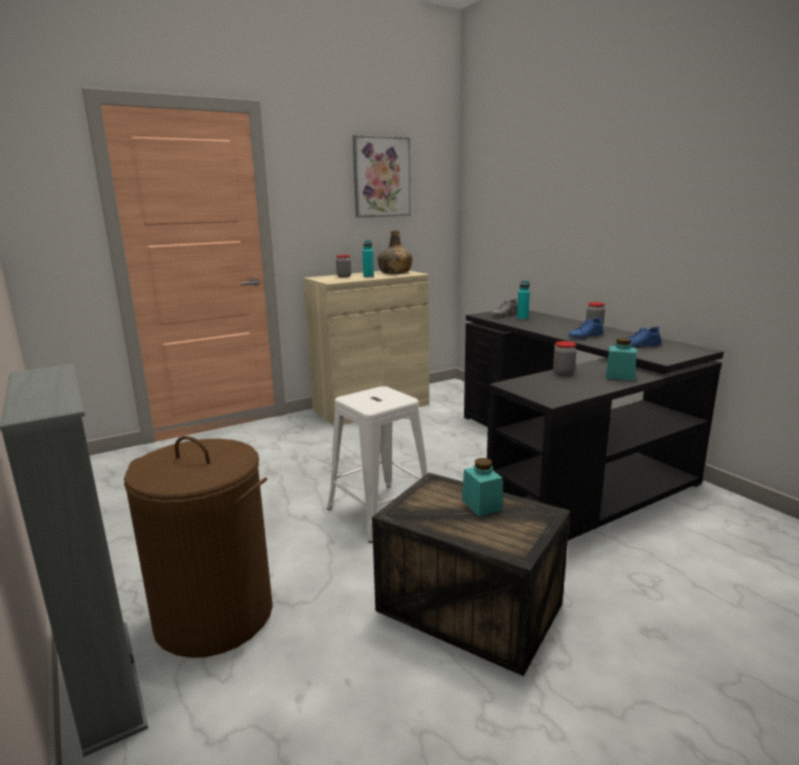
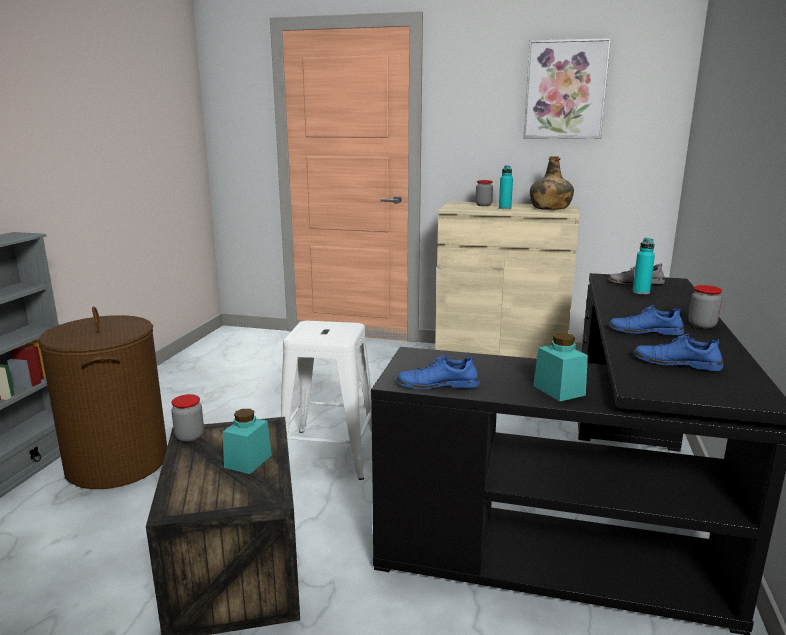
camera: 45 degrees right, 0 degrees up
(563, 372) = (507, 363): jar -> jar (189, 436)
(571, 393) = (438, 384): none -> blue shoe

